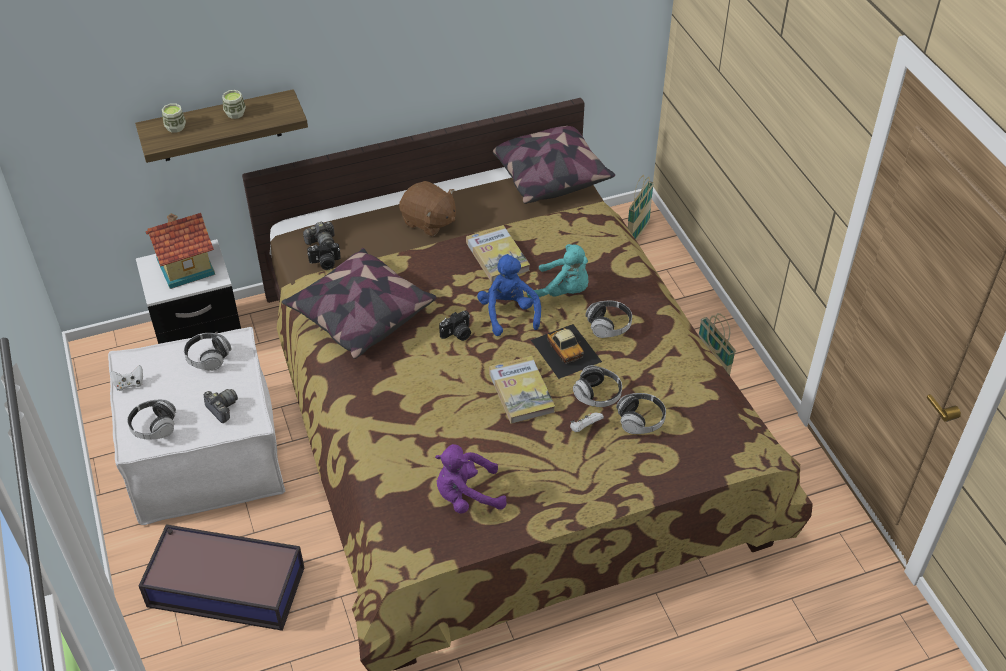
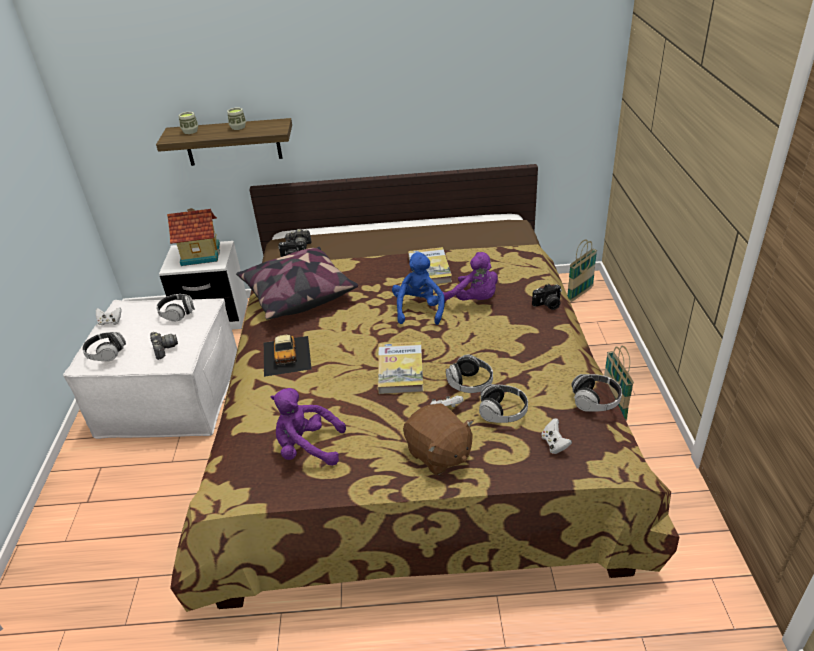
camera: 20 degrees right, 10 degrees down
(224, 586) = (125, 499): storage box -> none
(428, 222) = (388, 242): brown plush toy -> brown plush toy (438, 454)
(457, 334) = (368, 318): camera -> camera (548, 305)
(548, 175) = (499, 224): pillow -> none
(563, 291) = (474, 300): turquoise plush toy -> purple plush toy
(566, 350) = (456, 344): toy car -> toy car (287, 355)
(608, 326) = (504, 331): headphones -> headphones (595, 401)
(698, 444) = (554, 444): none -> white game controller

